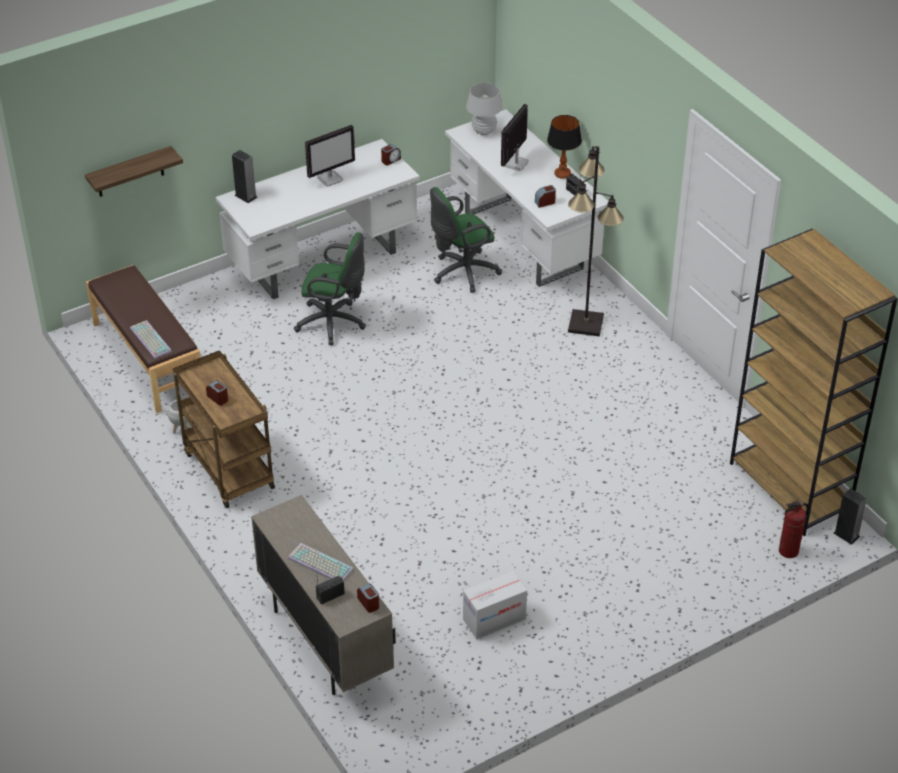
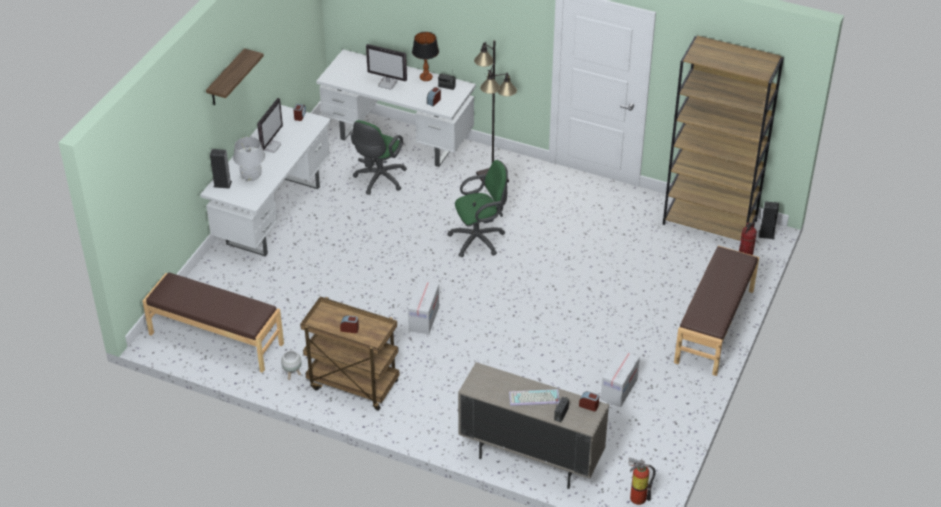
camera: 35 degrees left, 0 degrees up
(130, 172) = (152, 197): shelf -> shelf (226, 79)
(149, 340) = (238, 318): keyboard -> none
(334, 323) = (325, 253): green office chair -> green office chair (480, 239)
(364, 438) = (424, 319): none -> cardboard box
(395, 744) = (636, 496): none -> fire extinguisher
(484, 131) = (344, 70): white table lamp -> white table lamp (251, 177)
(515, 164) = (388, 83): monitor -> monitor turned 60 degrees counterclockwise
(676, 607) = (715, 326): none -> brown bench

